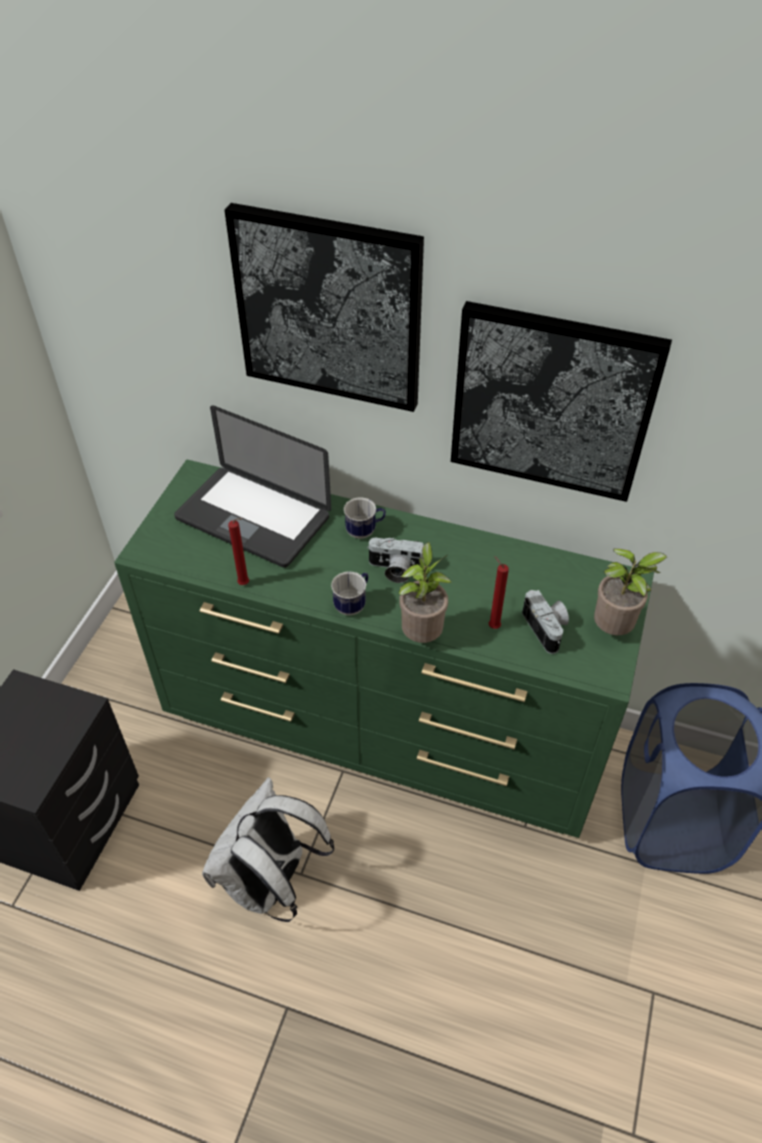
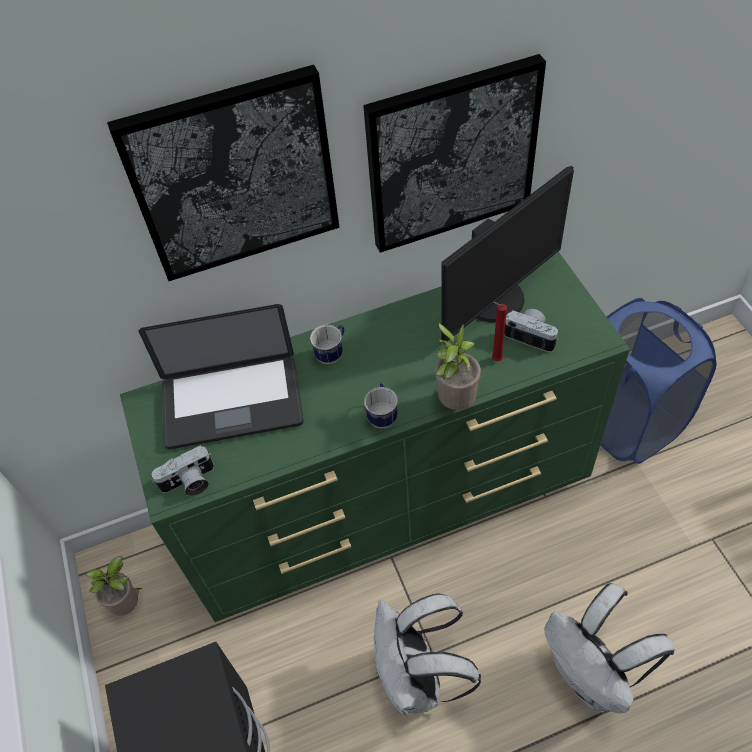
camera: 35 degrees left, 5 degrees up
(245, 584) = (284, 460): red candle -> none
(395, 570) = (386, 367): camera -> camera (189, 483)
(415, 1008) = (592, 675): none -> white backpack
(547, 579) = (496, 300): none -> monitor
(614, 630) = (573, 305): potted plant -> potted plant (129, 604)

